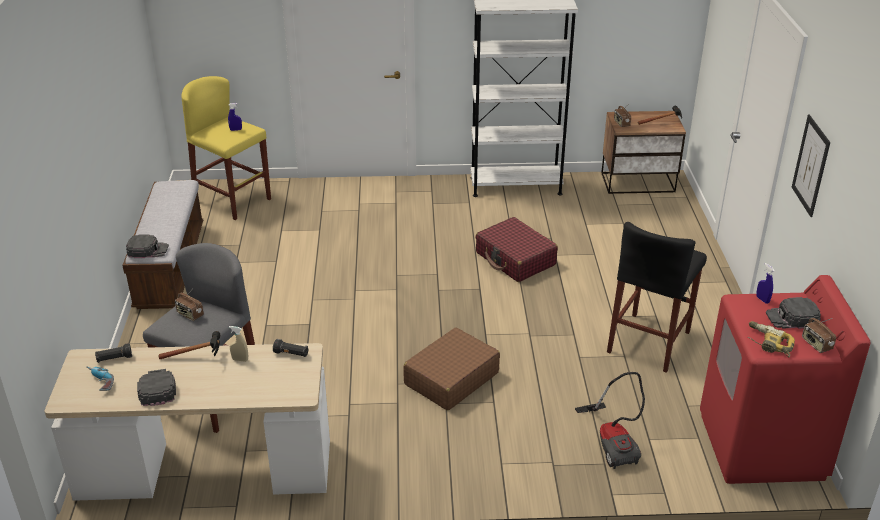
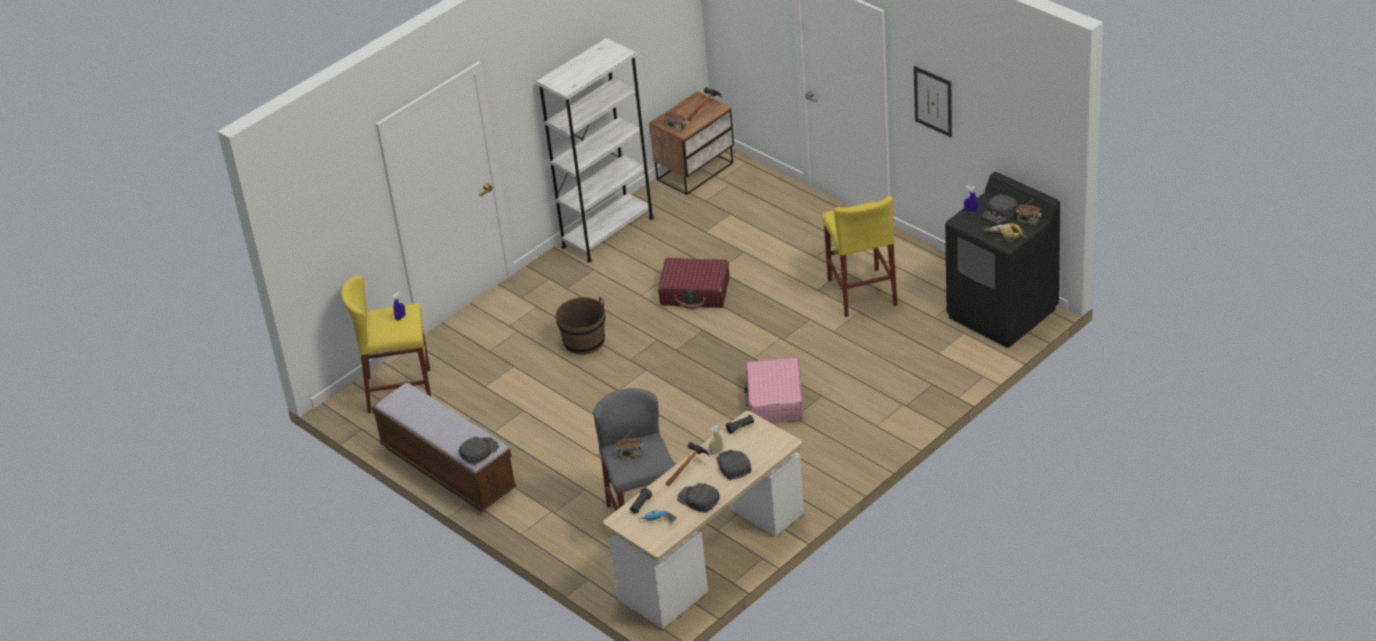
camera: 40 degrees left, 5 degrees up
(230, 381) = (732, 465): none -> black cap
(387, 243) = (584, 341): none -> brown bucket
(451, 379) = (775, 400): brown suitcase -> pink suitcase
(613, 442) = (921, 368): vacuum cleaner -> none
(649, 342) = (861, 292): black stool -> yellow stool
(762, 446) = (1002, 313): red washing machine -> black washing machine

